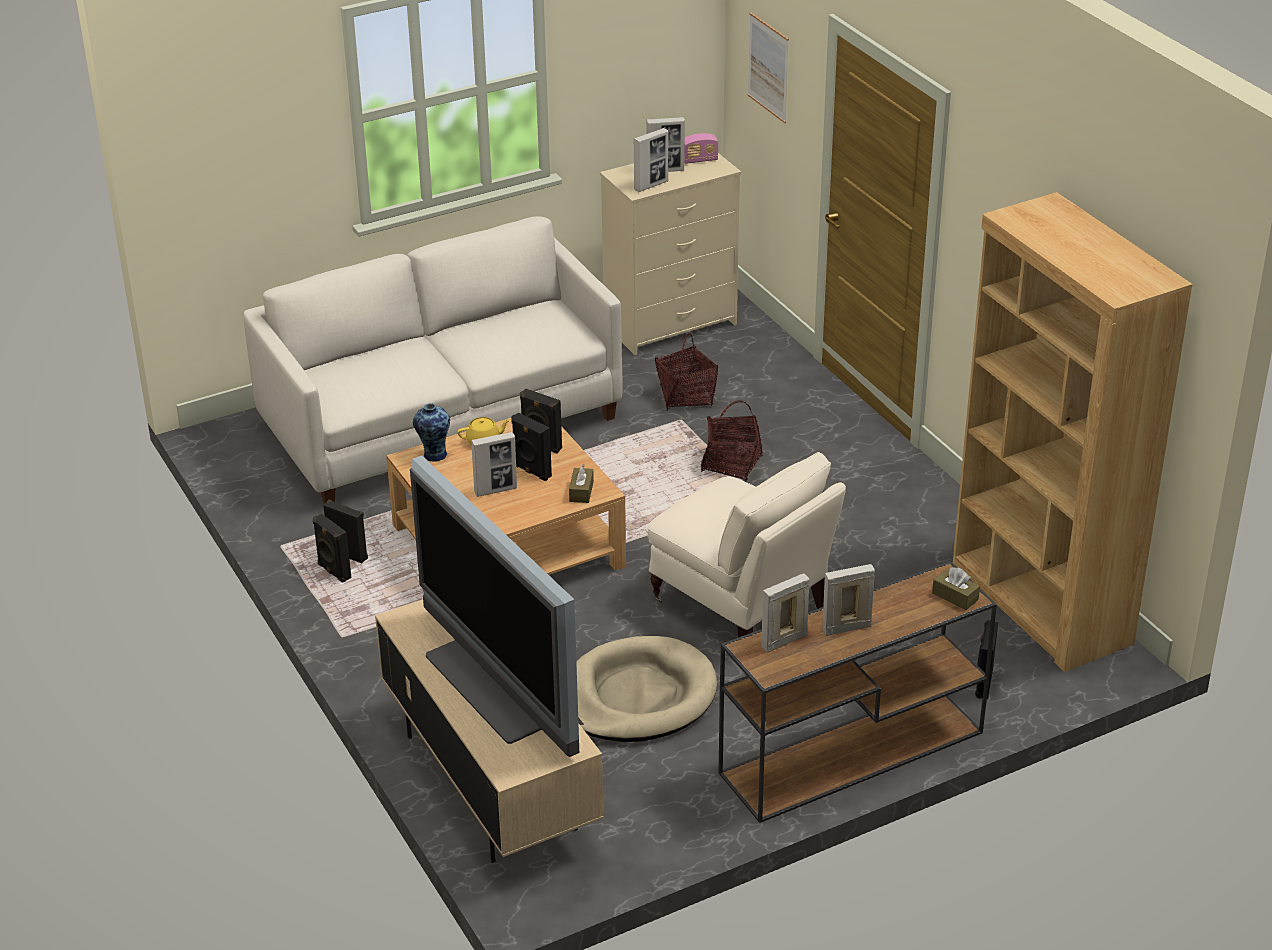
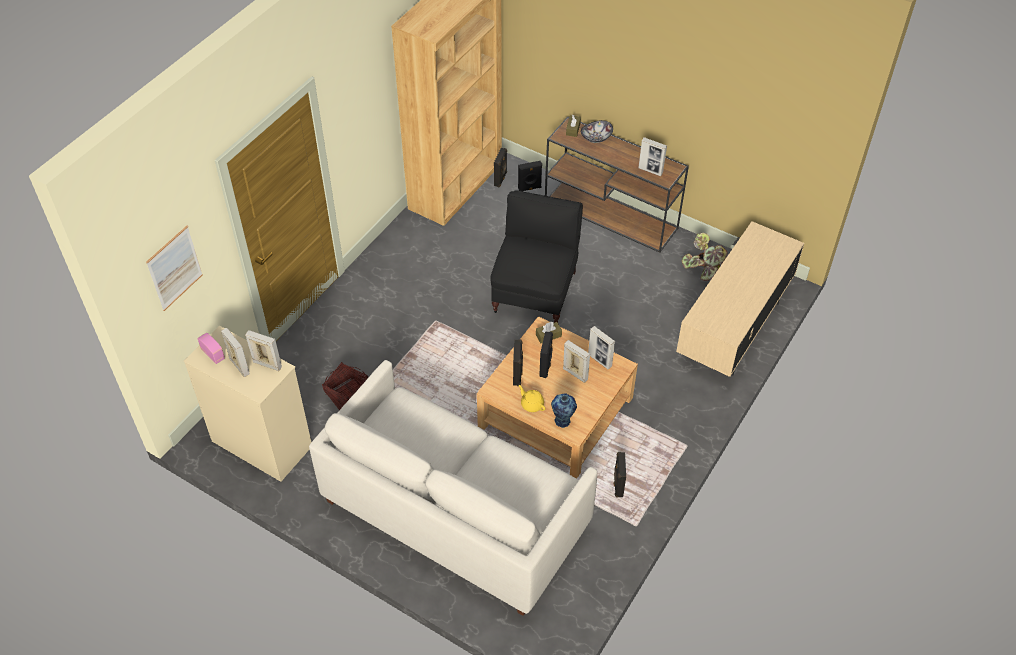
camera: 120 degrees left, 15 degrees up
(333, 572) = (638, 483): black speaker -> black speaker (501, 179)
(495, 686) = (744, 275): television -> none
(637, 696) = (633, 302): beige dog bed -> none
(639, 808) = (703, 269): none -> potted plant
(732, 464) = (409, 345): basket -> none
(742, 607) = (535, 290): beige armchair -> black armchair
(846, 628) = (624, 155): picture frame -> picture frame (600, 360)
(912, 613) = (596, 138): none -> bowl

